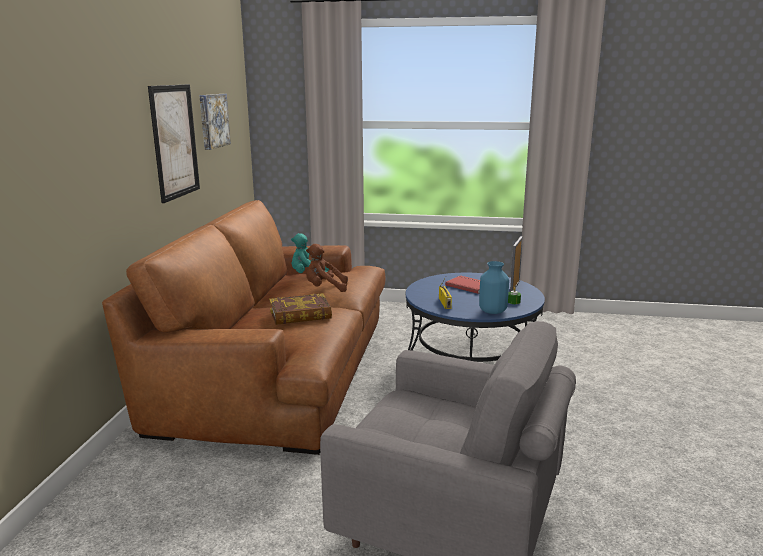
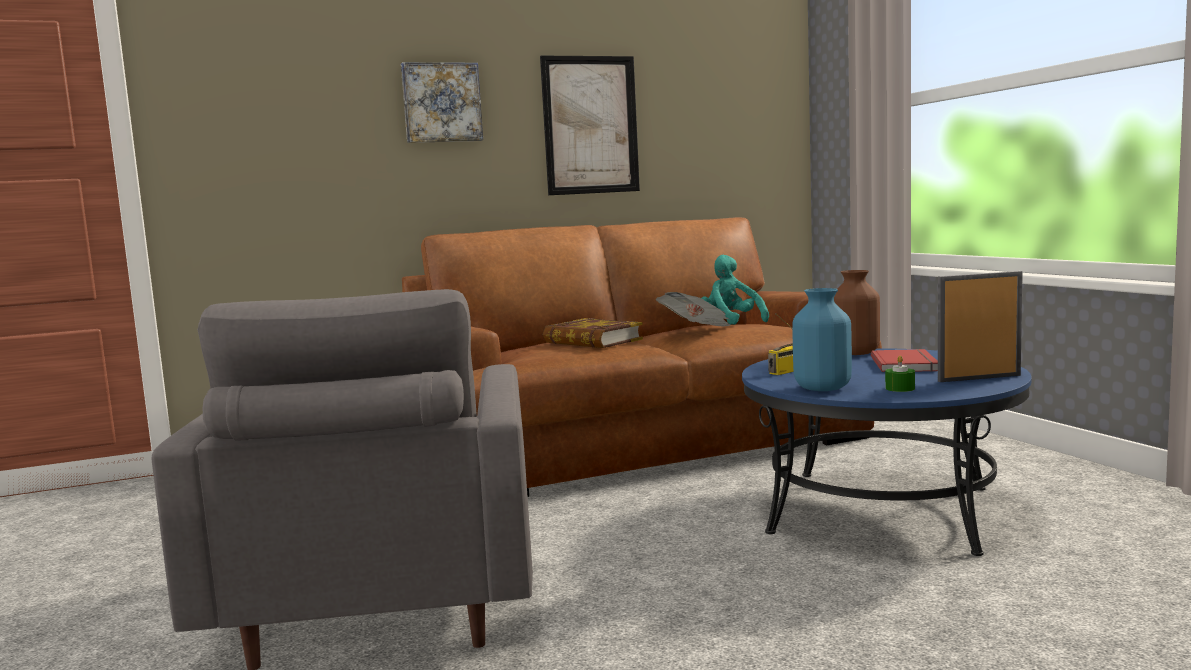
camera: 60 degrees right, 10 degrees down
(212, 121) = (693, 107): picture -> picture (441, 103)
(325, 288) = (697, 331): brown plush toy -> newspaper
(429, 284) = (856, 353): none -> brown vase

